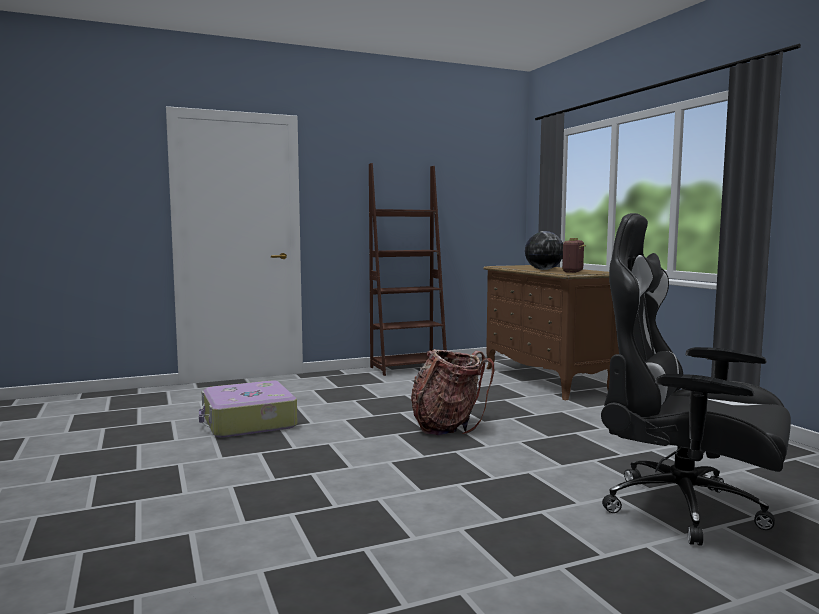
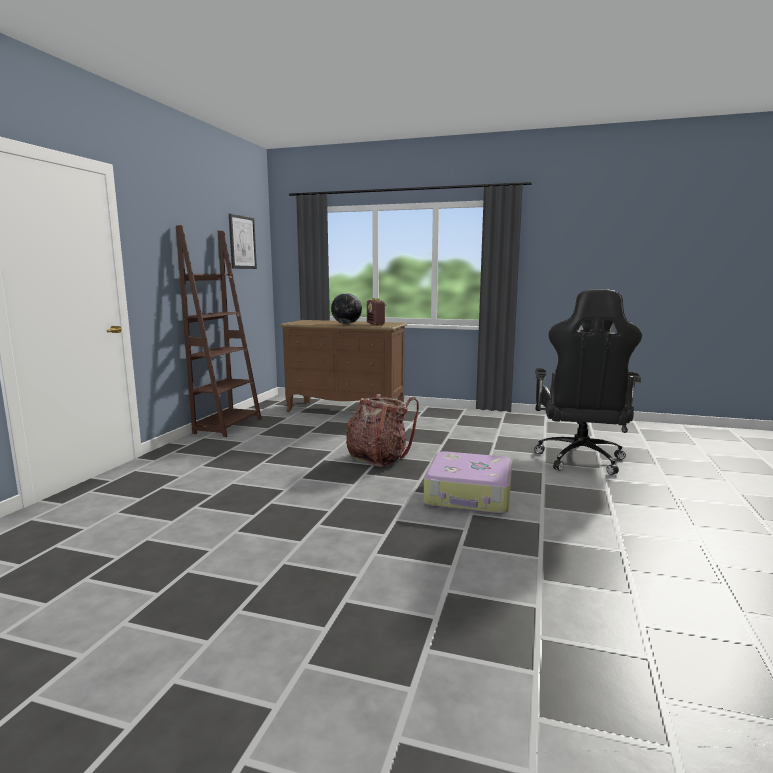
camera: 50 degrees left, 5 degrees up
(248, 422) = (231, 510): suitcase -> suitcase (469, 495)
(472, 177) = (242, 242): none -> picture
(692, 511) = (579, 457): black office chair -> black office chair turned 60 degrees counterclockwise

